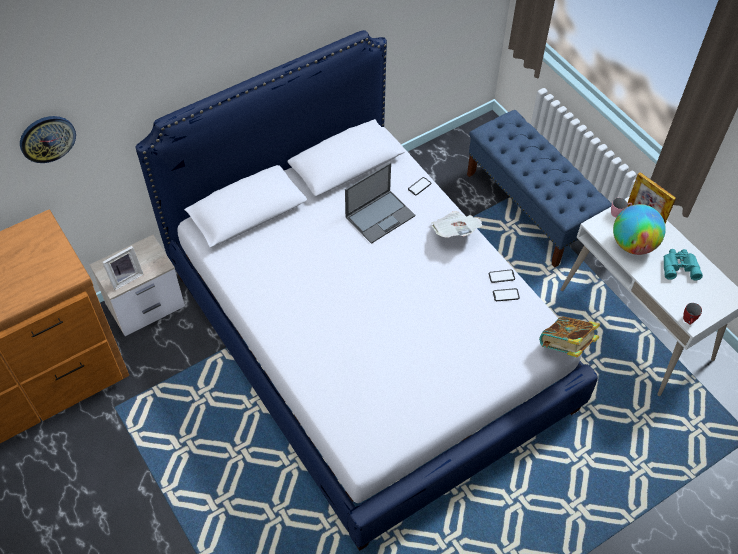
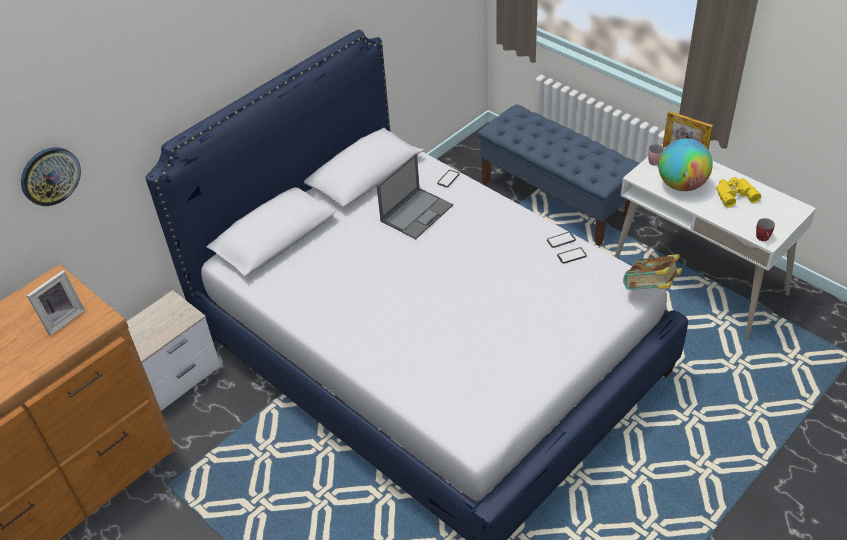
camera: 10 degrees left, 10 degrees down
(125, 277) = (153, 337): picture frame -> picture frame (62, 318)
(455, 232) = (499, 211): newspaper -> none
(679, 266) = (734, 194): turquoise binoculars -> yellow binoculars

